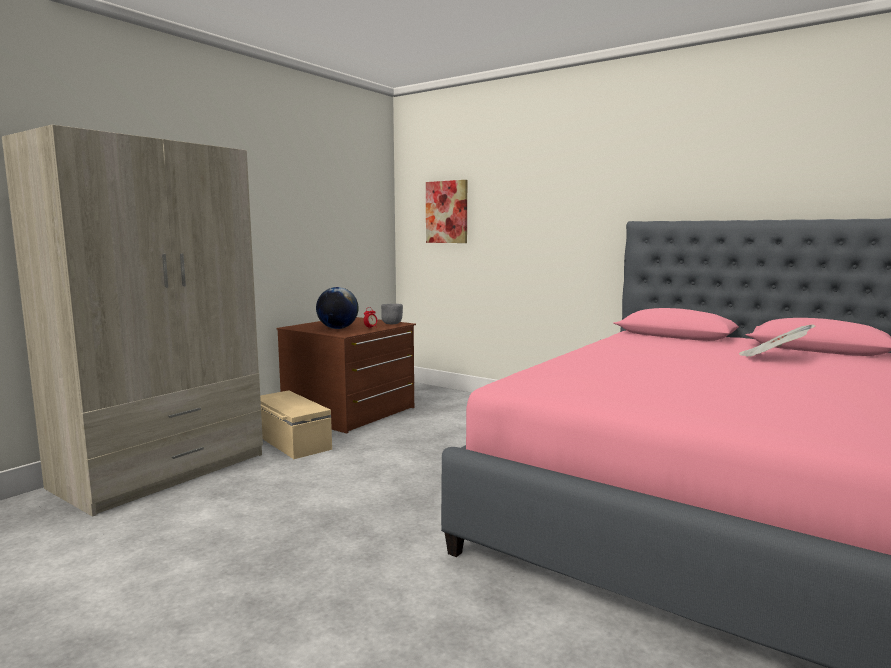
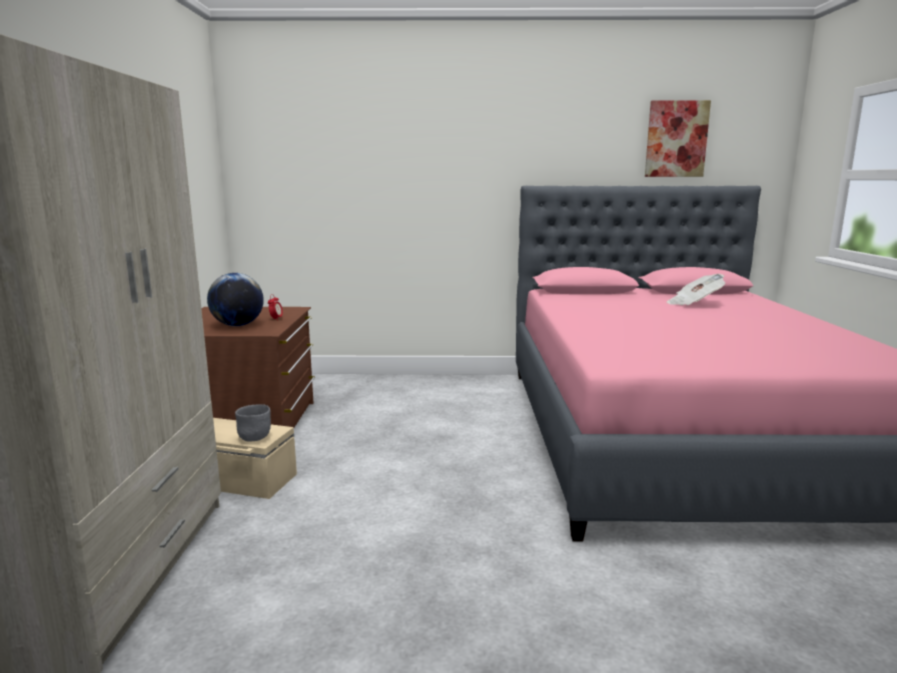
camera: 35 degrees left, 5 degrees up
(392, 324) = (286, 310): grey bowl -> grey bowl (255, 438)
(447, 212) = (301, 172): picture -> picture (676, 139)

